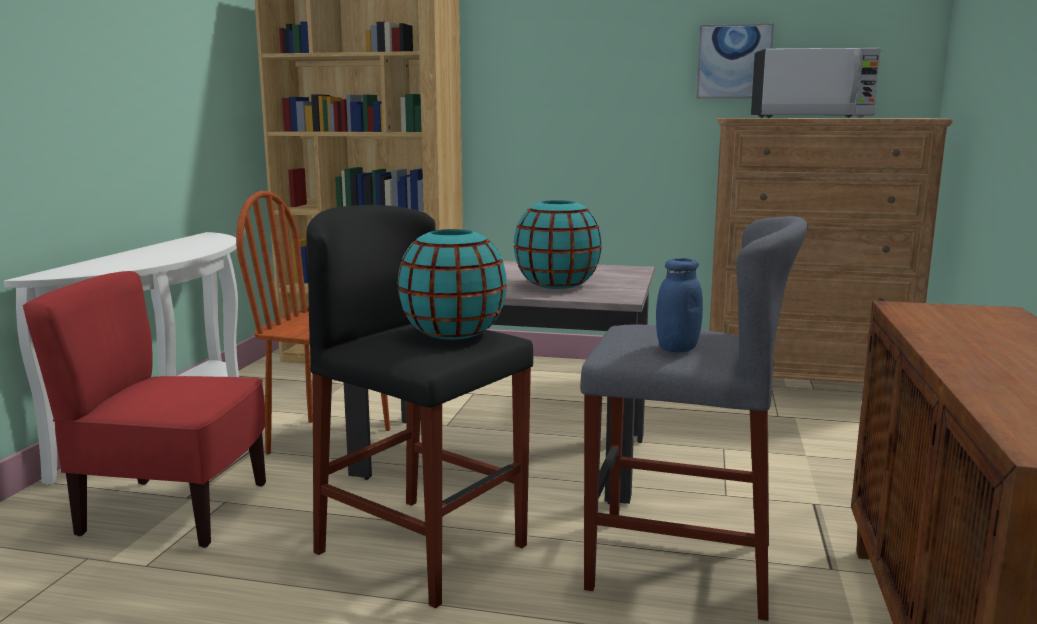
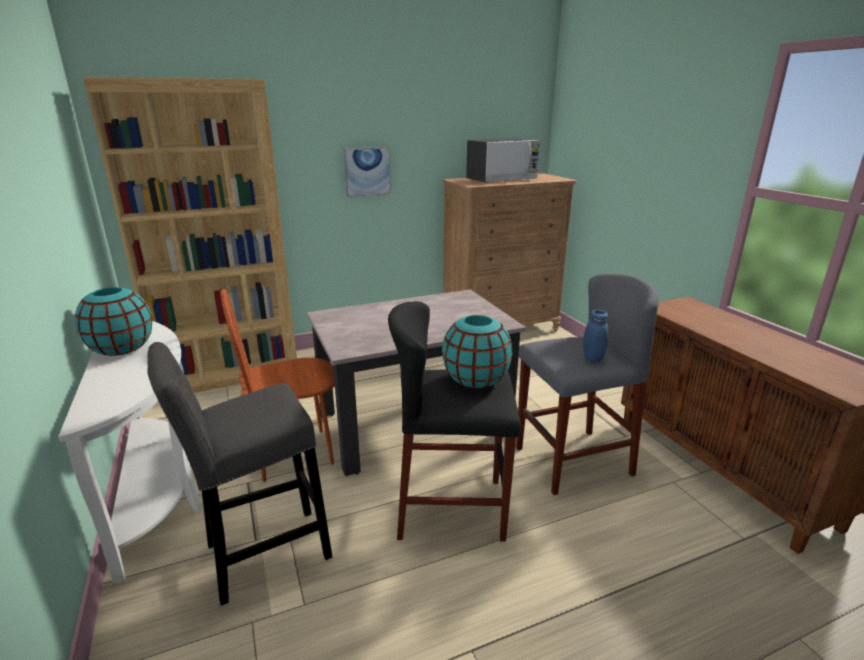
camera: 35 degrees left, 10 degrees up
(173, 511) = (261, 554): red chair -> grey stool
(557, 285) = (455, 320): turquoise vase -> turquoise vase (122, 349)
(734, 61) = (448, 143): picture -> picture (367, 171)

